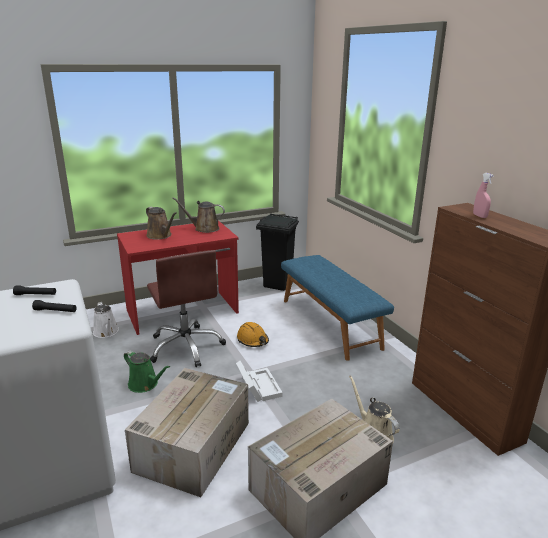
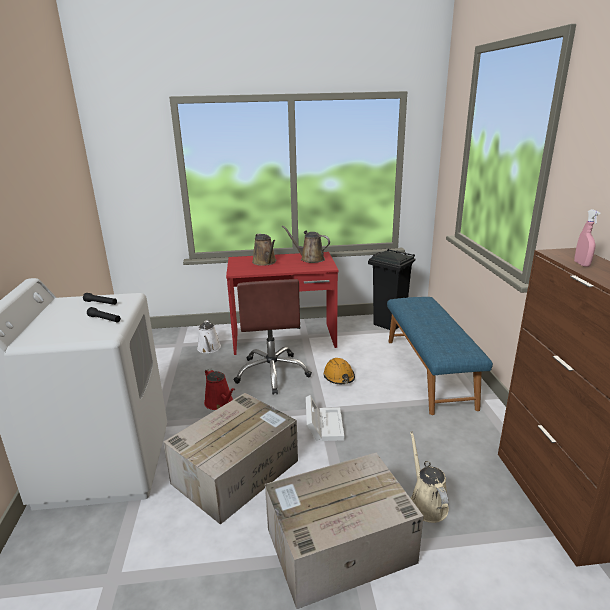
camera: 20 degrees right, 0 degrees up
(145, 384) = (220, 403): green watering can -> red watering can

